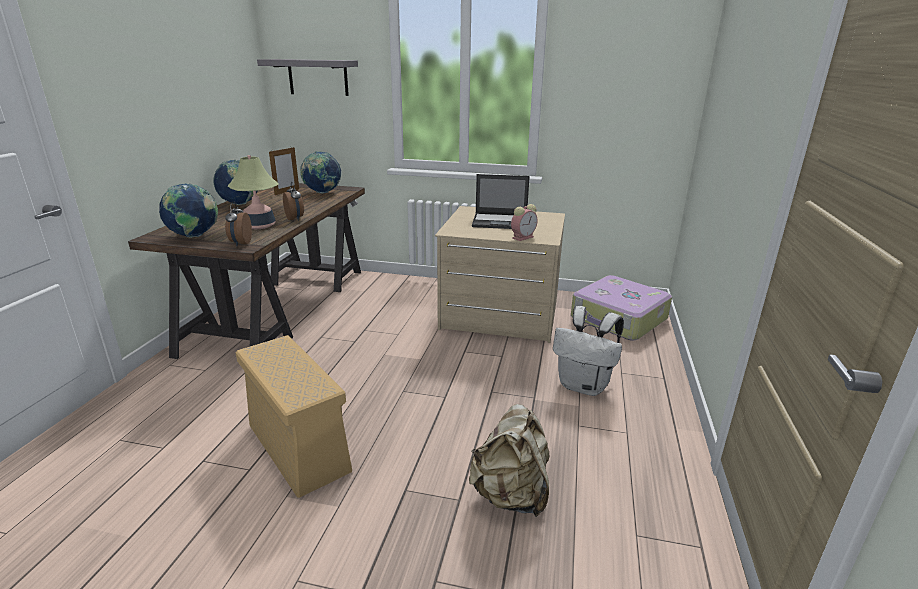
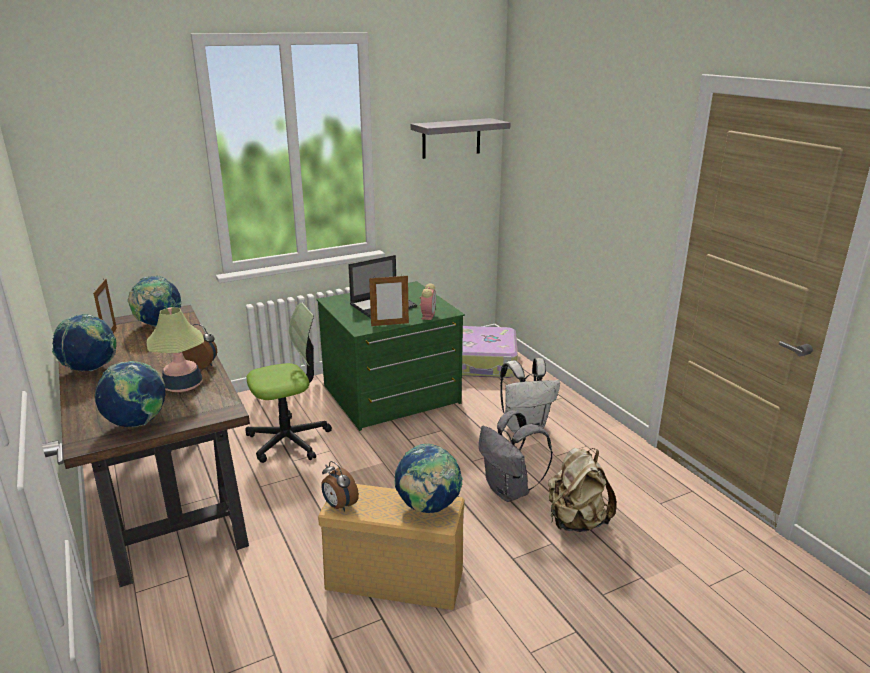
camera: 40 degrees left, 0 degrees up
(240, 243) = (211, 411): alarm clock -> alarm clock (339, 506)
(304, 384) = (428, 508): none -> globe
(318, 77) = (109, 185): grey shelf -> grey shelf (451, 138)
(382, 316) = (289, 440): none -> office chair
(478, 234) = (390, 324): none -> picture frame
(488, 432) = (510, 491): none -> grey backpack
(500, 314) = (392, 395): beige dresser -> green dresser

